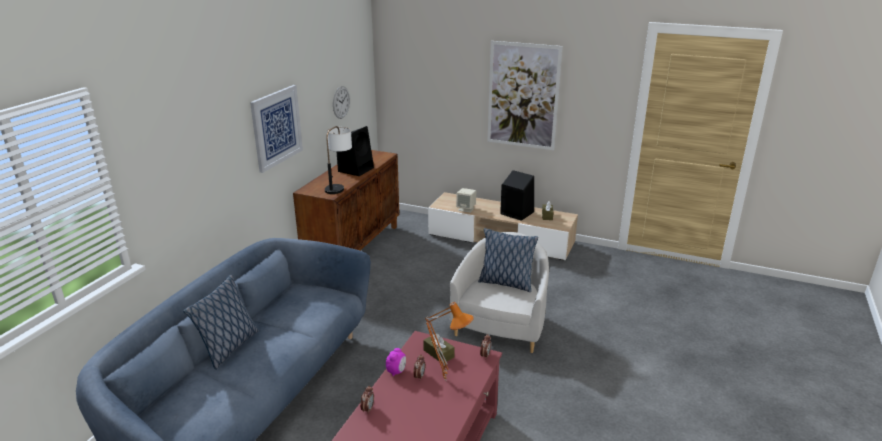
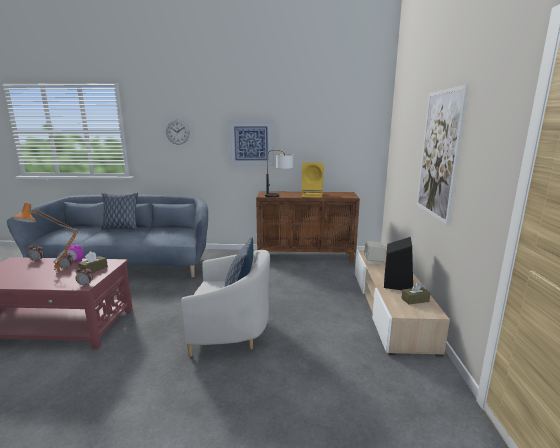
camera: 70 degrees right, 10 degrees down
(341, 102) = (331, 148): wall clock -> wall clock (177, 132)
(356, 169) = (313, 195): black speaker -> yellow speaker

